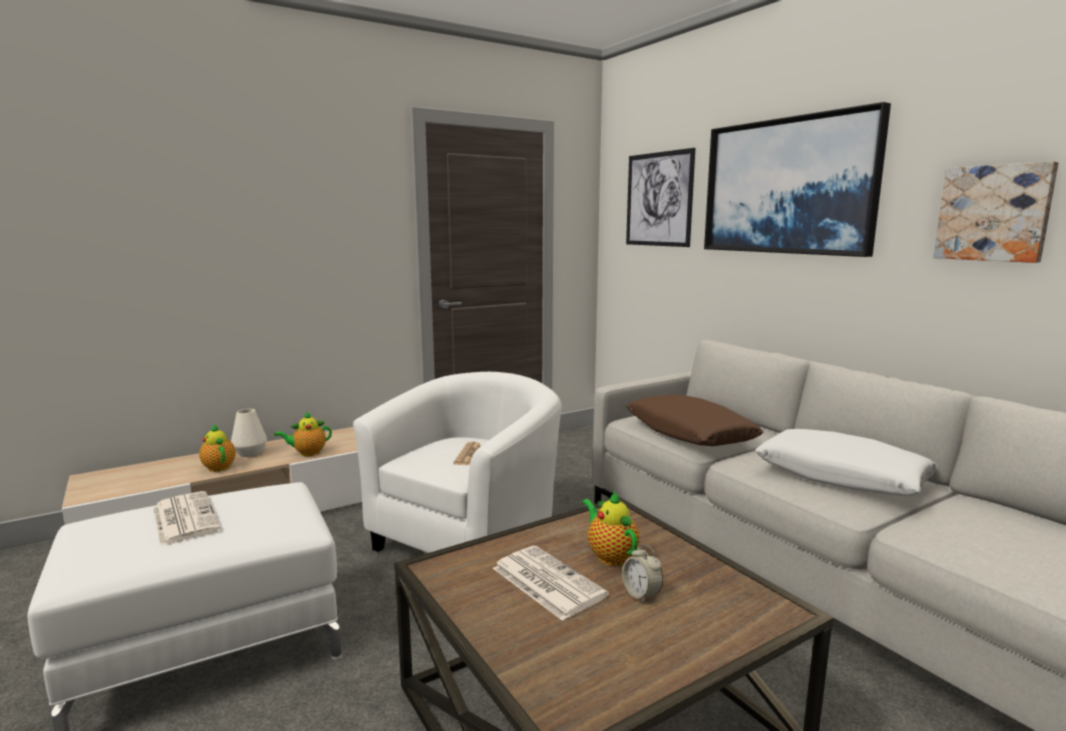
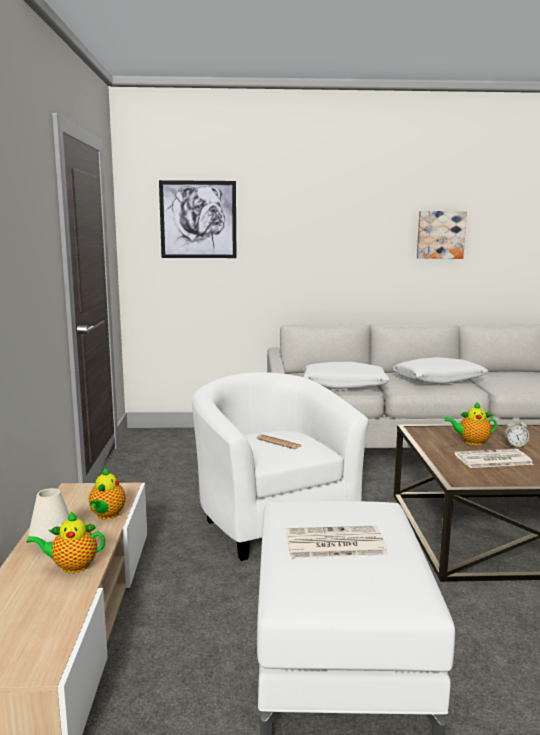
camera: 60 degrees left, 0 degrees up
(689, 433) = (344, 385): brown pillow -> white pillow
(787, 186) = (320, 215): picture -> none

